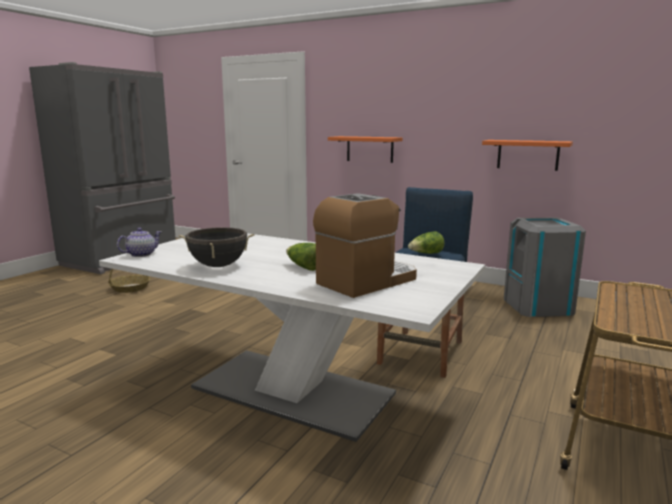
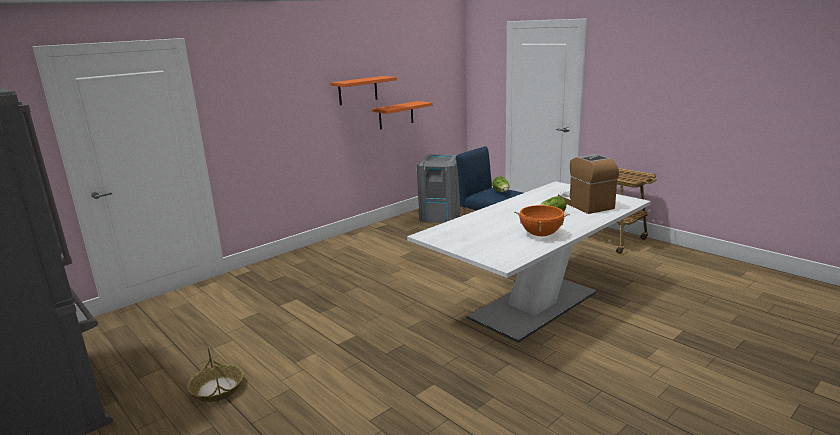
camera: 70 degrees left, 5 degrees up
(141, 254) = (495, 258): teapot -> none
(218, 266) = (541, 235): black cooking pot -> orange cooking pot
(370, 149) = (279, 136): orange shelf -> orange shelf (358, 90)

